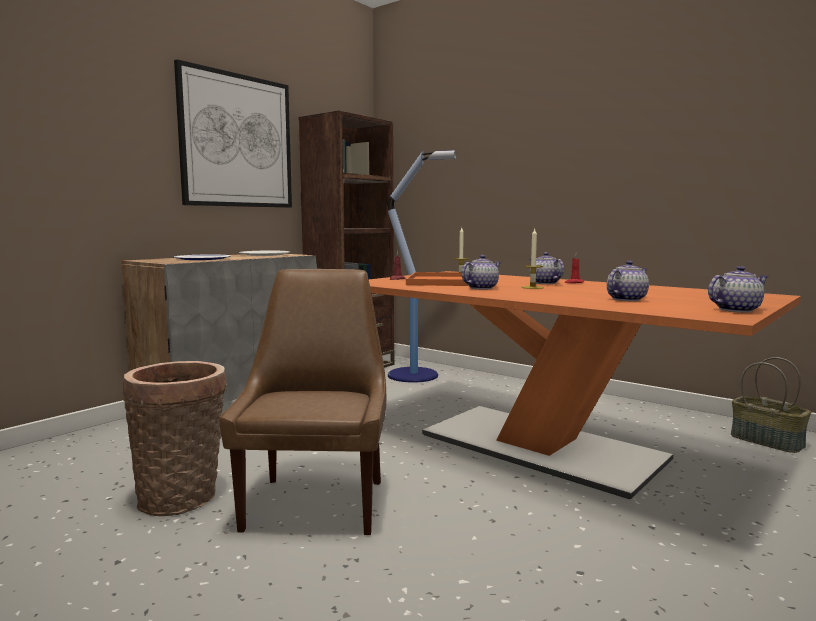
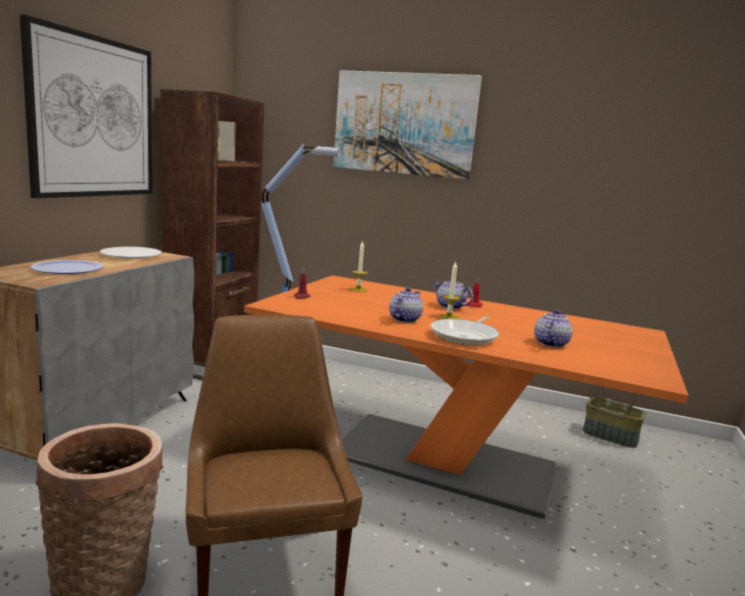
camera: 20 degrees left, 5 degrees up
(440, 281) = (350, 302): orange tray -> none
(523, 121) = (404, 124): none -> picture
(532, 295) = (465, 336): none -> frying pan
(735, 310) = (650, 364): teapot -> none

